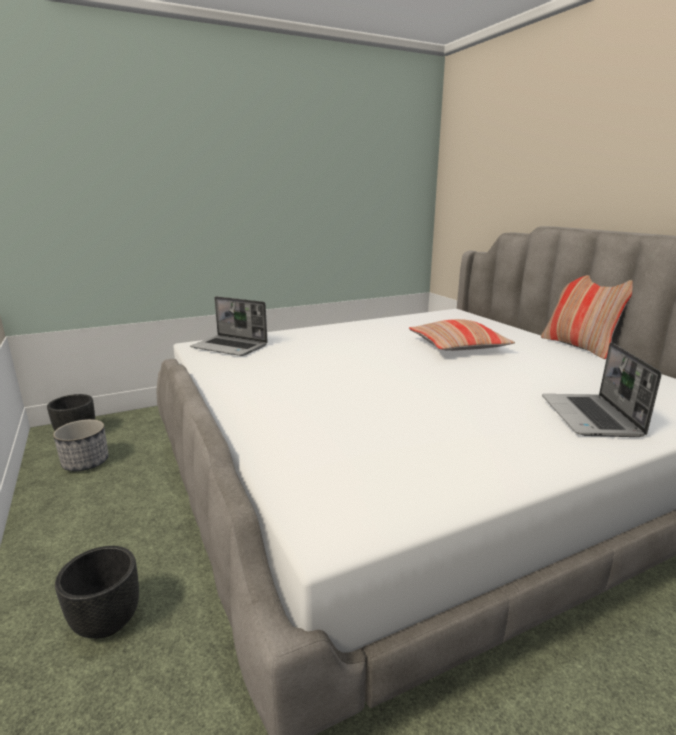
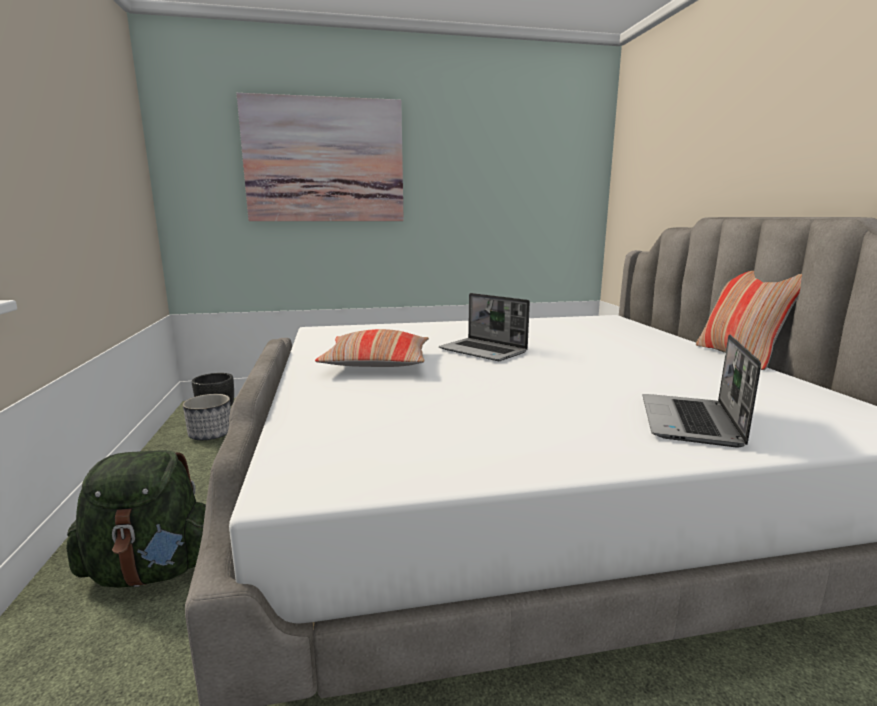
camera: 15 degrees right, 5 degrees down
(108, 620) = (152, 570): black planter -> green backpack
(171, 164) = (324, 161): none -> picture
(231, 347) = (347, 332): laptop -> laptop (484, 351)
(458, 346) = (585, 347): pillow -> pillow (377, 363)

